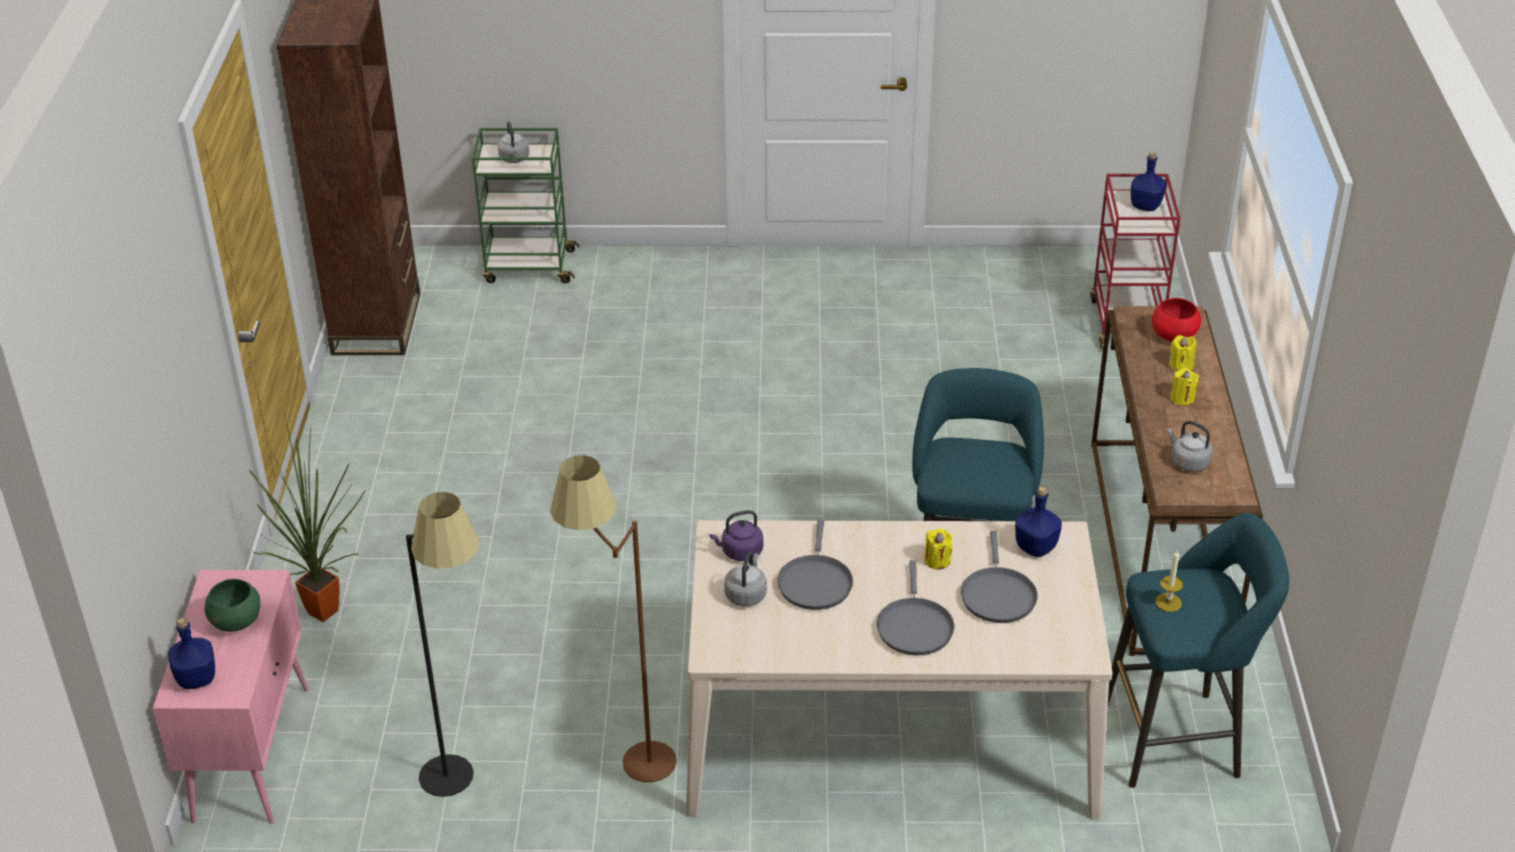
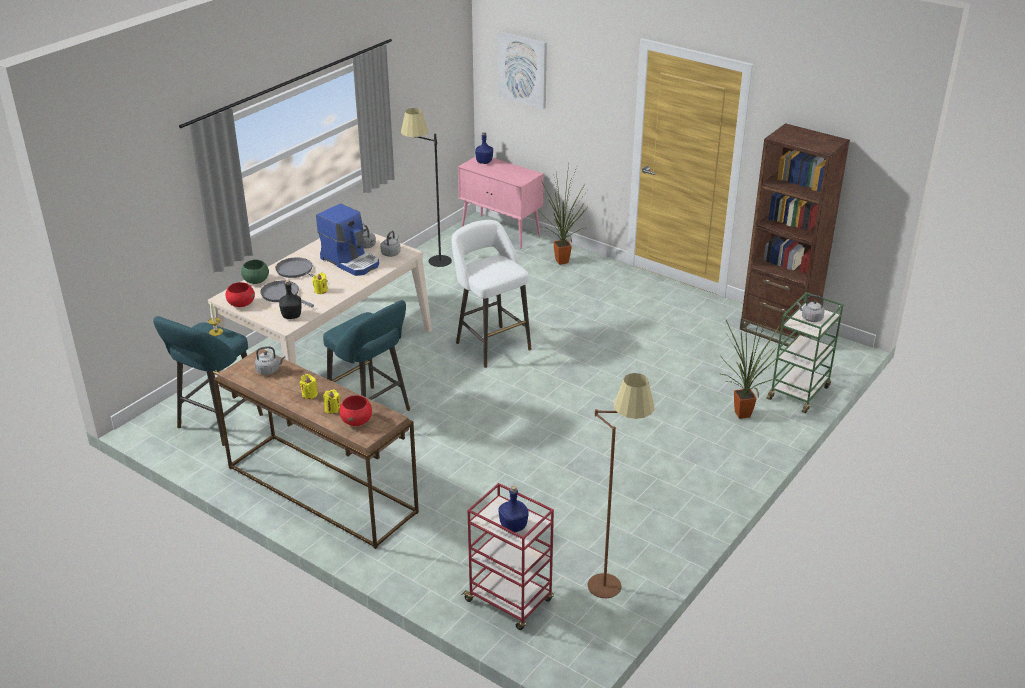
camera: 125 degrees right, 5 degrees down
(129, 421) = (523, 69): none -> picture
(237, 621) = (504, 173): green bowl -> green bowl (256, 281)
(624, 761) = (397, 295): brown floor lamp -> brown floor lamp (613, 577)
(626, 289) = (743, 416): none -> potted plant
(672, 566) = (490, 344): none -> white stool
(740, 552) = (391, 253): purple kettle -> grey kettle
(815, 582) = (351, 261): grey frying pan -> coffee machine
(1035, 548) = (291, 315): blue bottle -> black bottle
(1075, 623) = (241, 304): none -> red bowl

